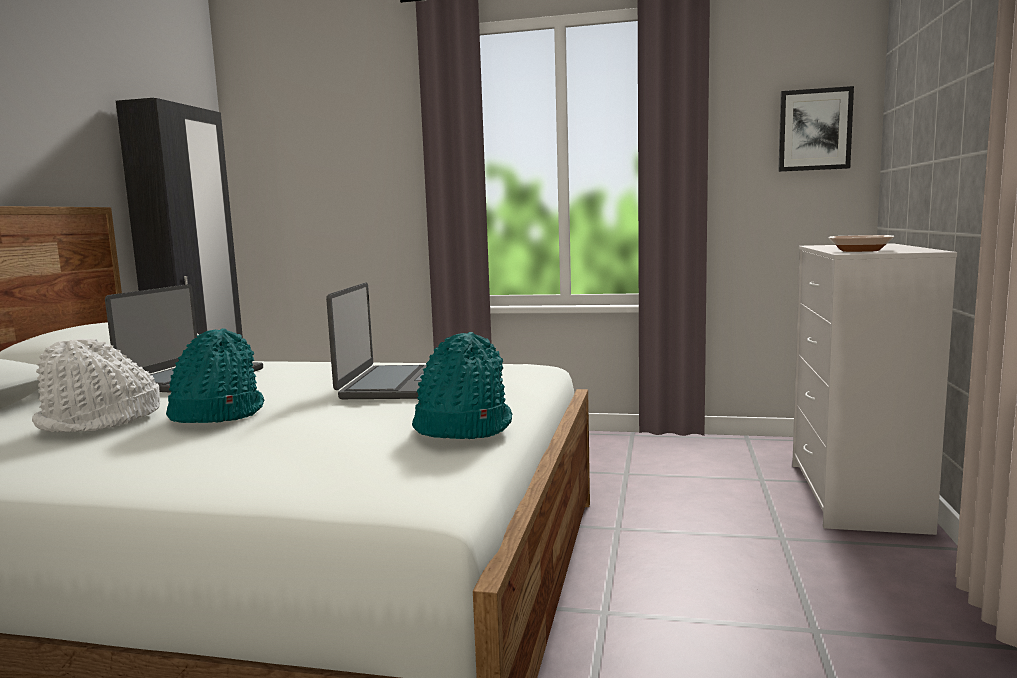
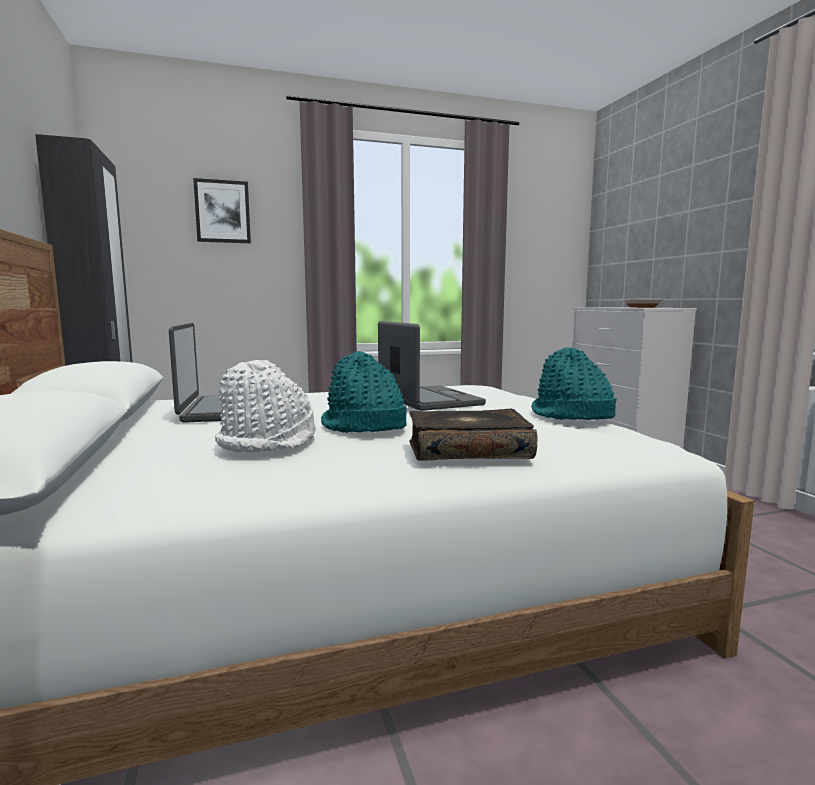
camera: 30 degrees left, 0 degrees up
(199, 458) = (468, 450): none -> book
(814, 130) = (557, 237): picture -> picture (222, 212)

